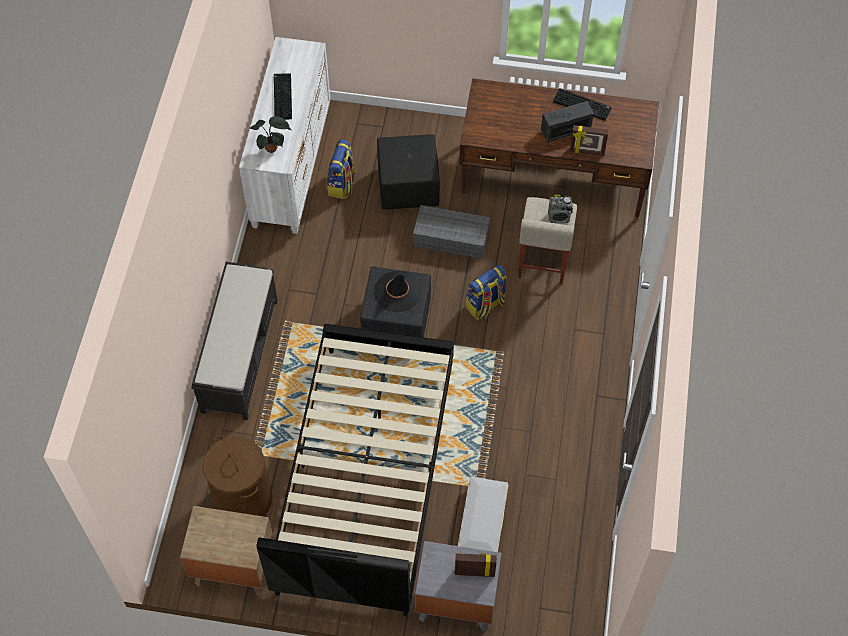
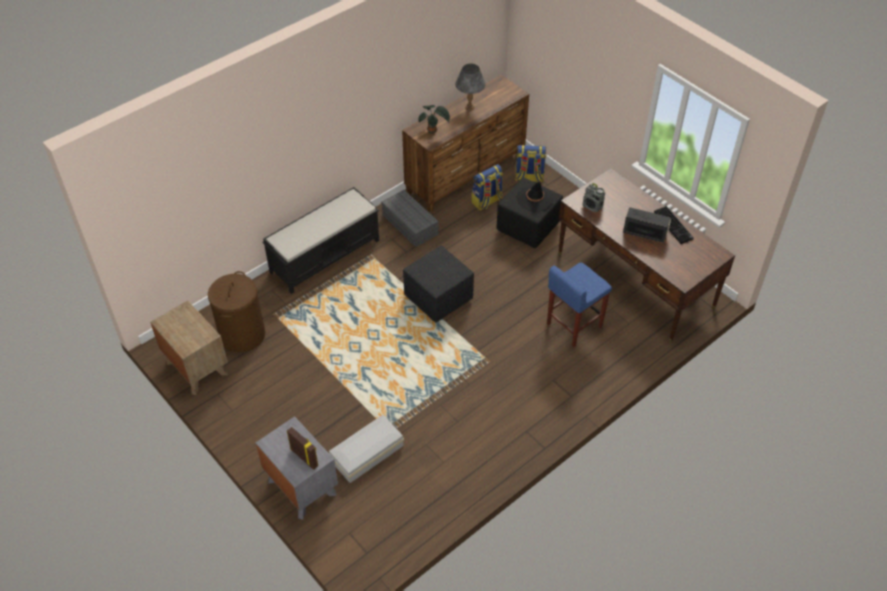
camera: 40 degrees right, 10 degrees down
(281, 96) = (469, 107): keyboard -> grey table lamp
(292, 167) = (466, 174): white dresser -> brown dresser
(365, 476) = (325, 373): black bed -> none
(397, 292) = (441, 269): black hat -> black hat (534, 199)
(452, 238) = (526, 273): grey storage box -> grey storage box (411, 225)
(485, 305) = (507, 326): backpack -> backpack (529, 178)
(543, 262) = (573, 326): beige stool -> blue stool
(559, 217) = (589, 286): radio -> radio (592, 206)
(587, 152) = (646, 255): picture frame -> none

